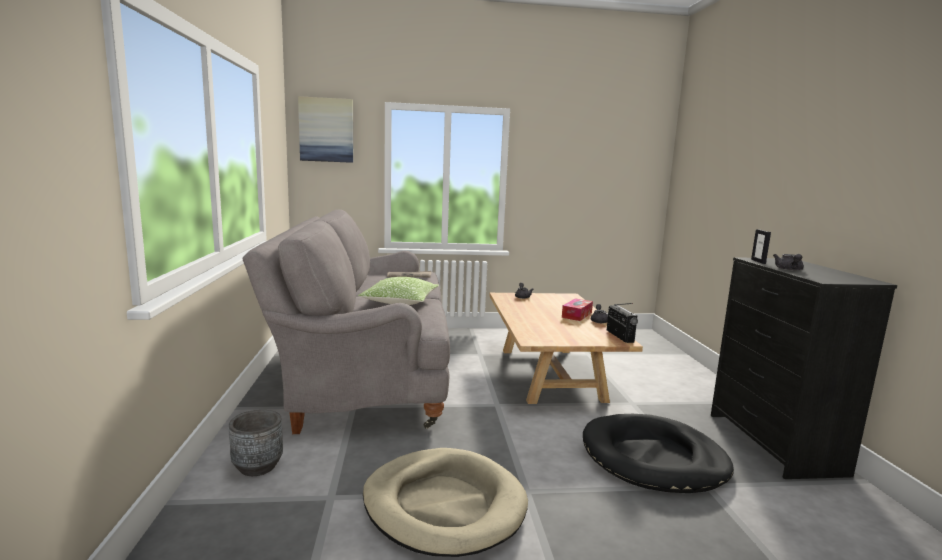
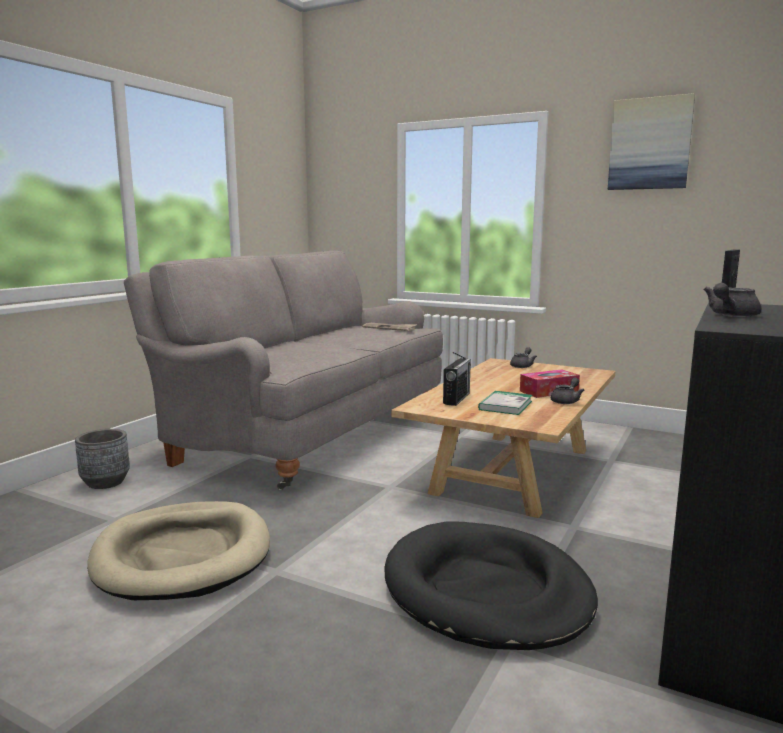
camera: 35 degrees right, 0 degrees up
(326, 130) = (341, 163): picture -> picture (650, 144)
(400, 302) = (315, 348): pillow -> none
(576, 330) = (505, 405): none -> book
(620, 336) = (551, 420): radio -> radio (456, 398)

